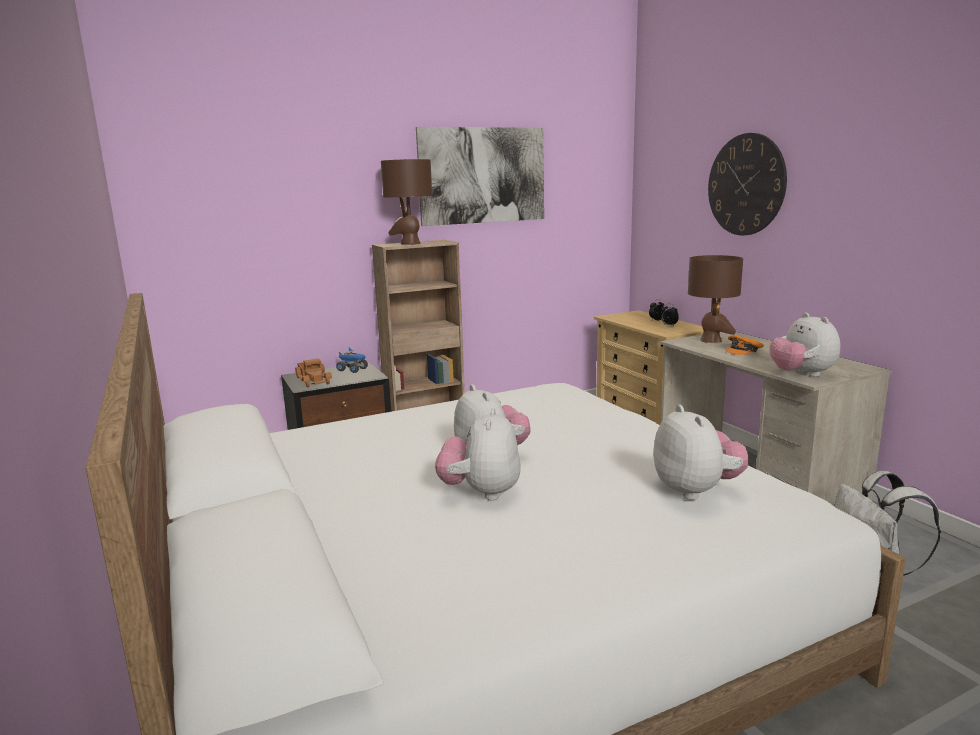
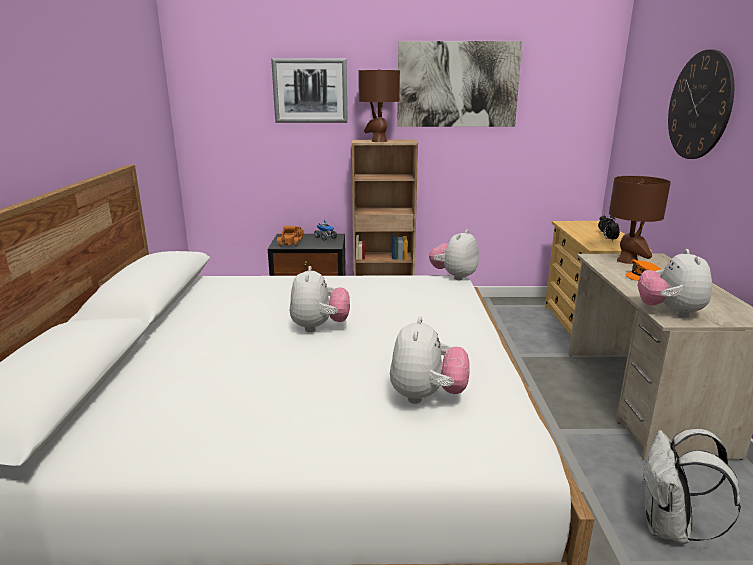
camera: 25 degrees right, 5 degrees up
(314, 187) = (310, 91): none -> picture
(481, 492) = (274, 353): plush toy -> plush toy (454, 276)

